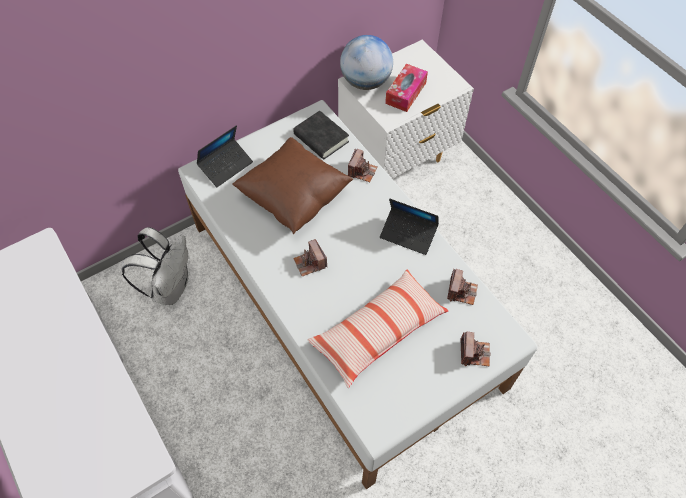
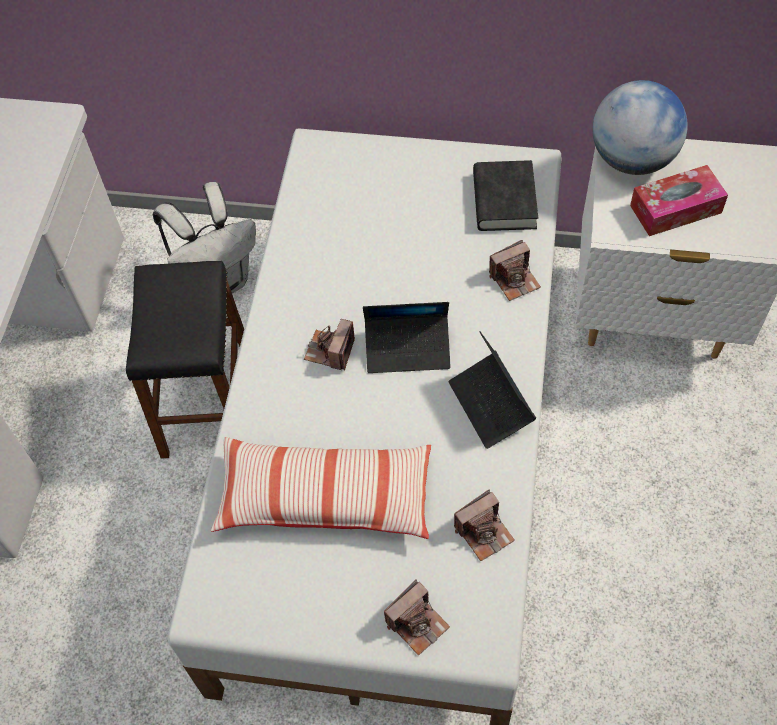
camera: 45 degrees right, 0 degrees up
(226, 166) = (351, 161): laptop -> laptop (408, 349)
(226, 350) = (207, 403): none -> black stool
(294, 197) = (393, 255): brown pillow -> none

